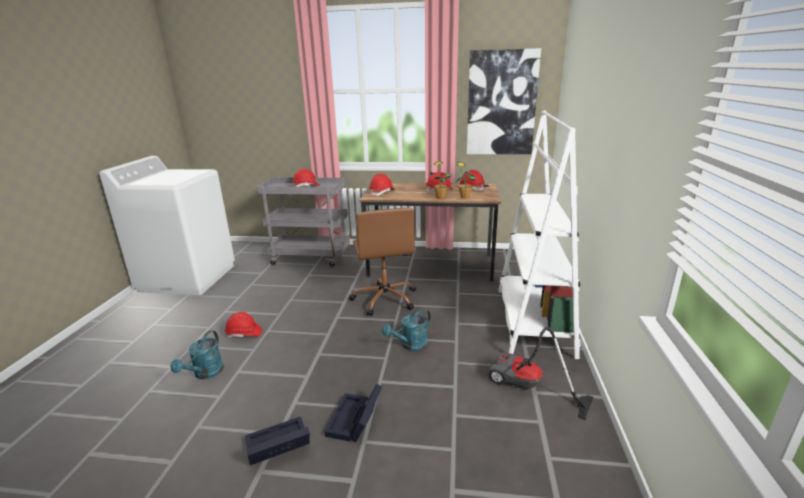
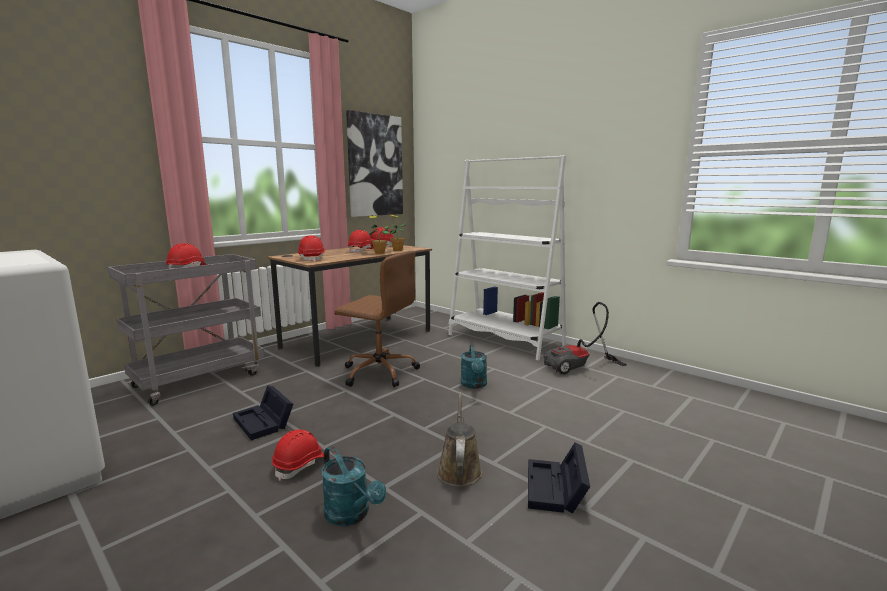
camera: 55 degrees left, 10 degrees down
(275, 391) = (459, 469): none -> brown watering can
(355, 421) = (554, 438): black storage box -> black storage box (265, 422)

